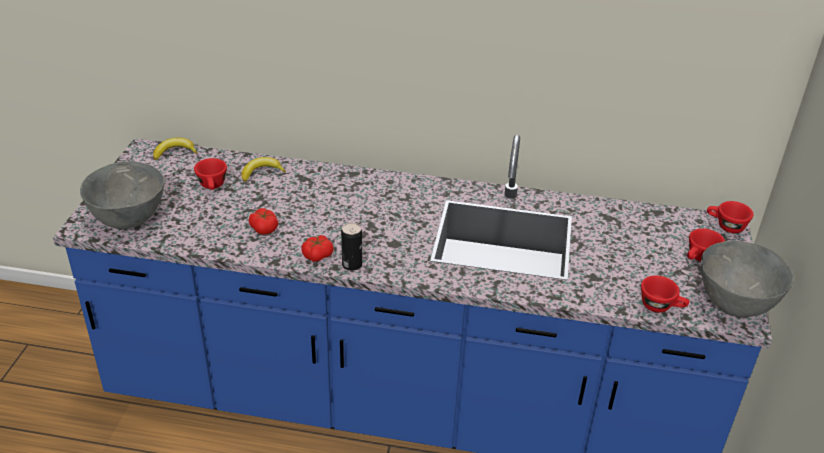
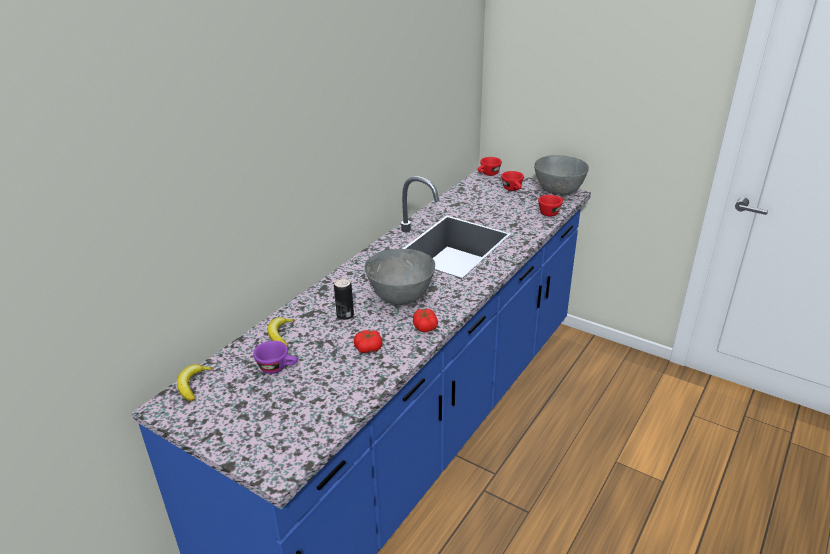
camera: 65 degrees left, 5 degrees down
(128, 220) = (292, 434): grey bowl -> grey bowl (401, 298)
(213, 186) = (278, 368): red cup -> purple cup
(352, 265) = (447, 312): can -> can (345, 315)

